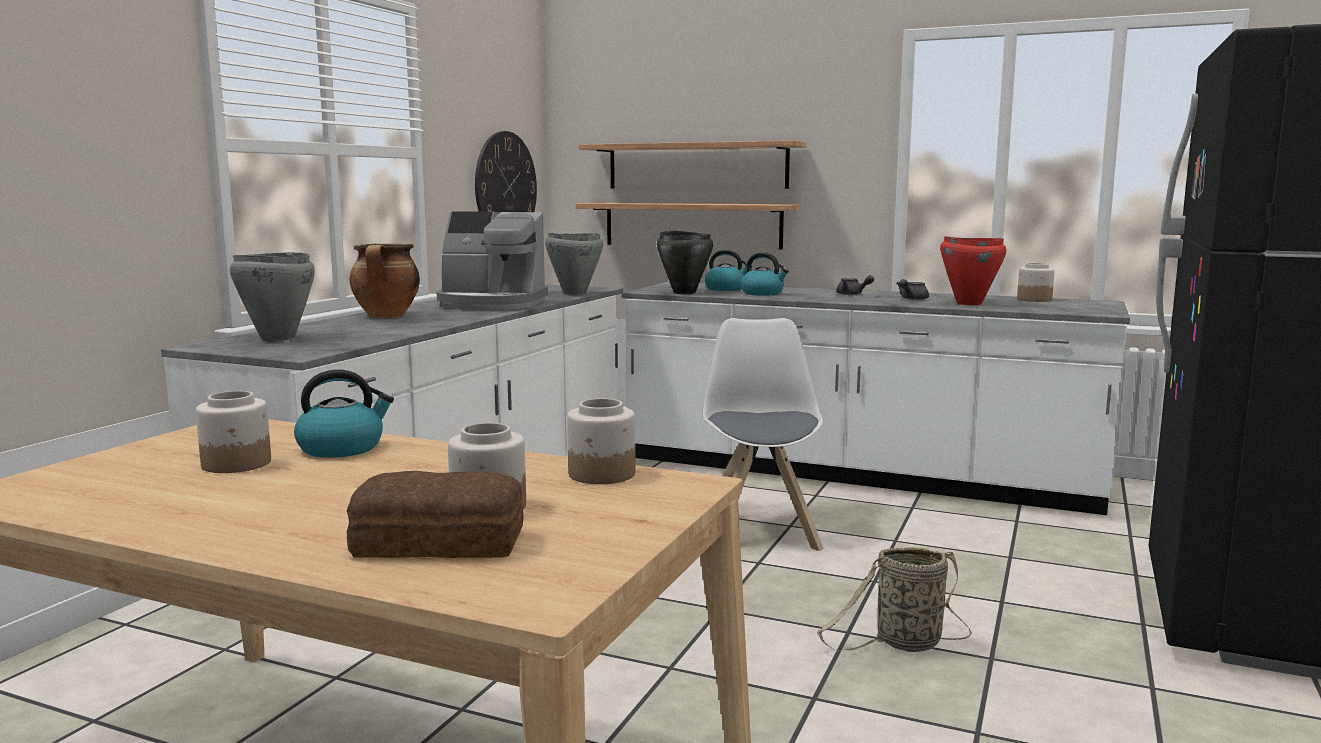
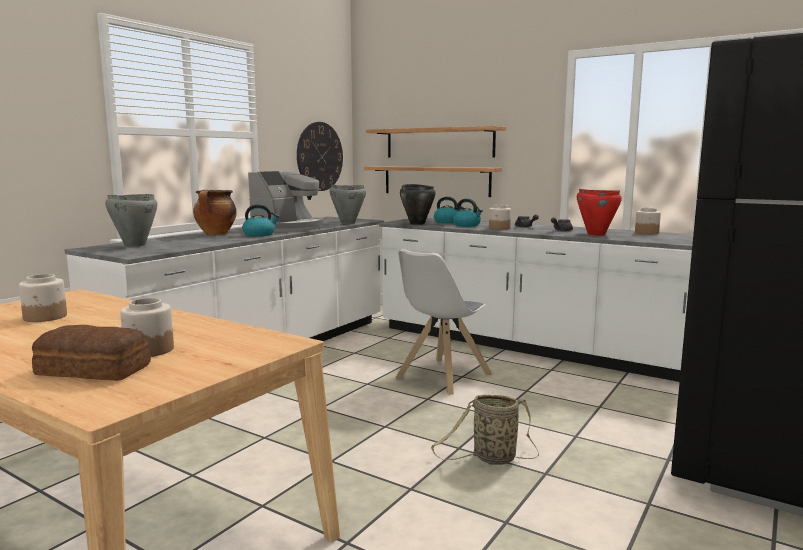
camera: 10 degrees right, 0 degrees up
(342, 448) = (113, 311): kettle -> kettle (259, 234)
(491, 304) = (288, 228): coffee machine -> coffee machine turned 75 degrees counterclockwise
(602, 474) = (241, 334): jar -> jar (499, 228)
(760, 528) = (441, 377): chair -> chair turned 150 degrees counterclockwise

